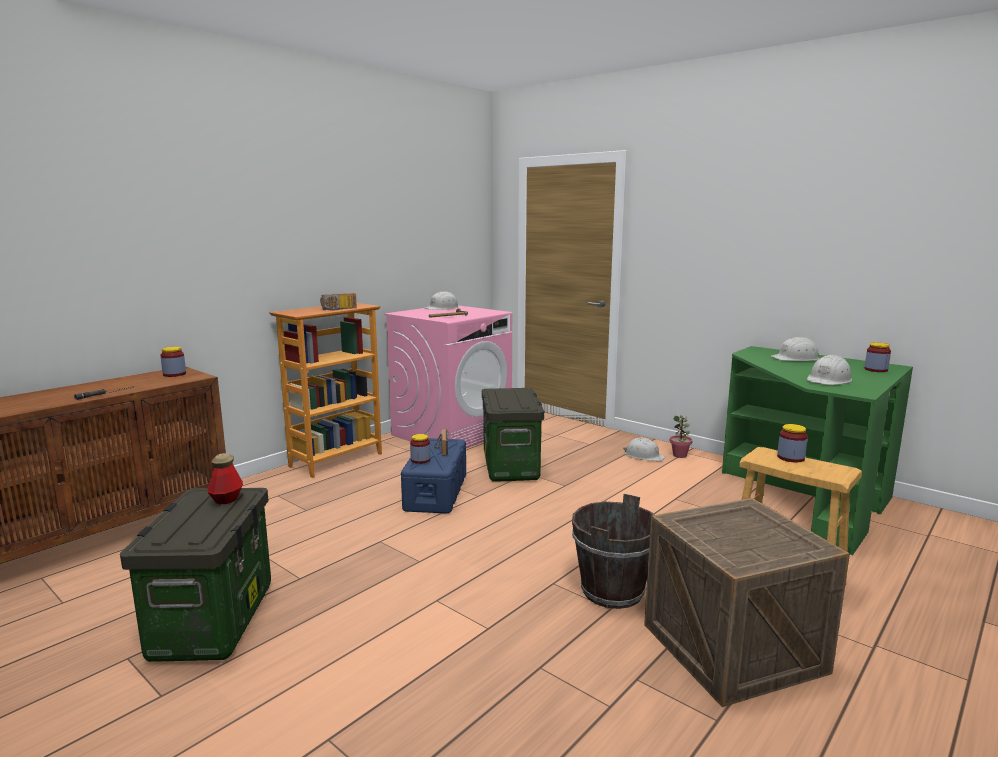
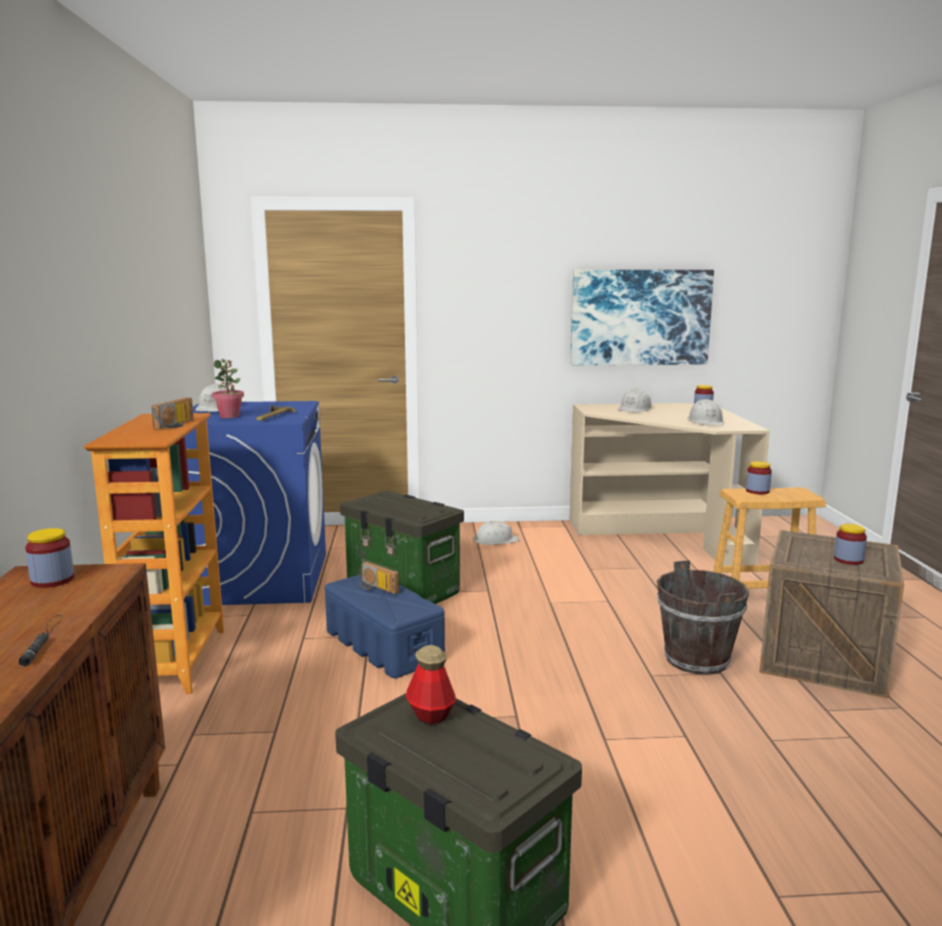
camera: 45 degrees left, 0 degrees up
(420, 460) = (384, 607): jar -> jar (848, 560)
(452, 433) = (260, 578): pink washing machine -> blue washing machine
(680, 455) = (521, 531): potted plant -> potted plant (230, 416)
(802, 499) = (662, 537): green desk -> beige desk
(831, 263) = (640, 317): none -> picture

